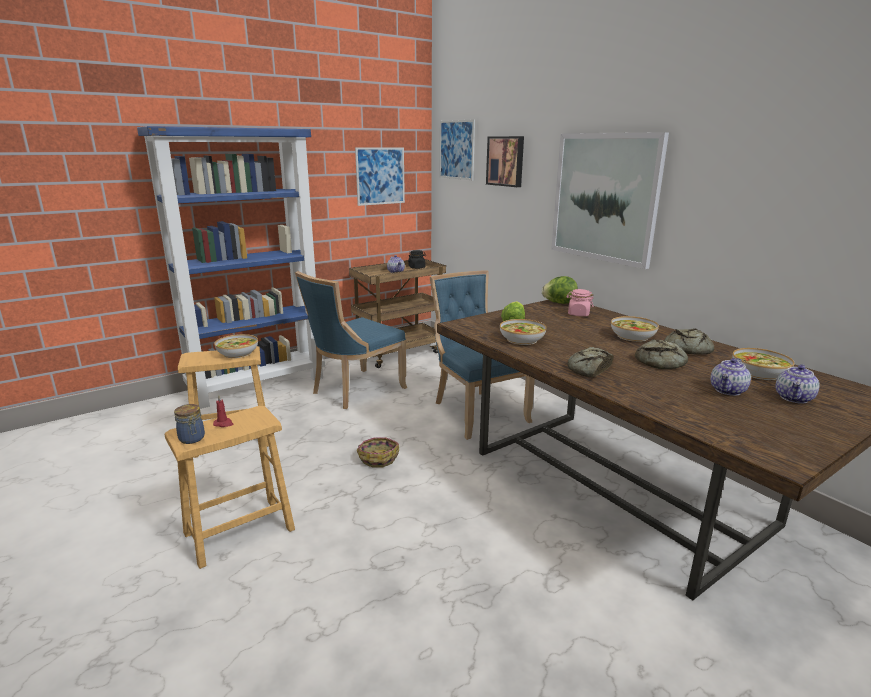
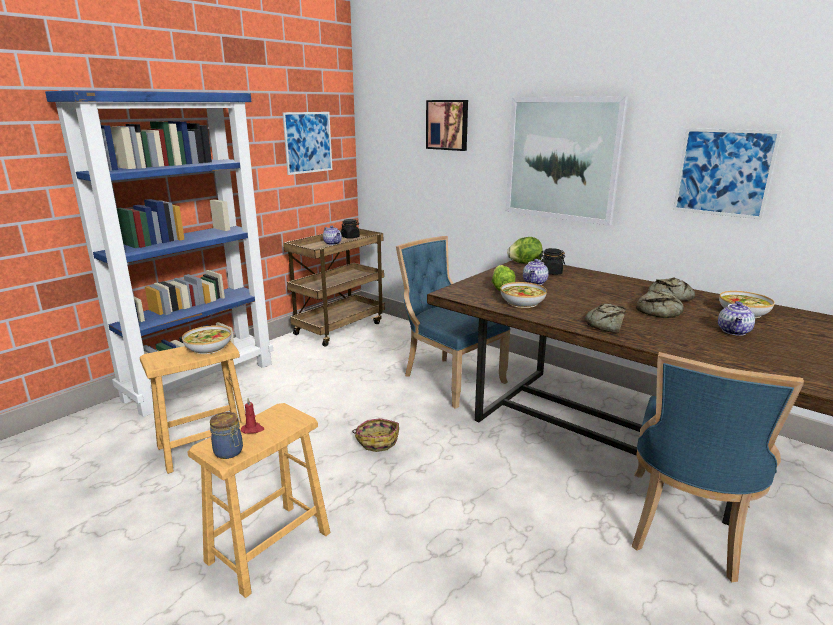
camera: 15 degrees left, 0 degrees up
(354, 390) = (313, 373): blue chair -> blue chair (685, 527)
(456, 150) = (387, 114): picture -> picture (723, 172)
(578, 314) = (550, 272): pink jar -> black jar
(632, 336) = (615, 290): bowl -> none
(794, 398) = (788, 332): teapot -> teapot (535, 282)

